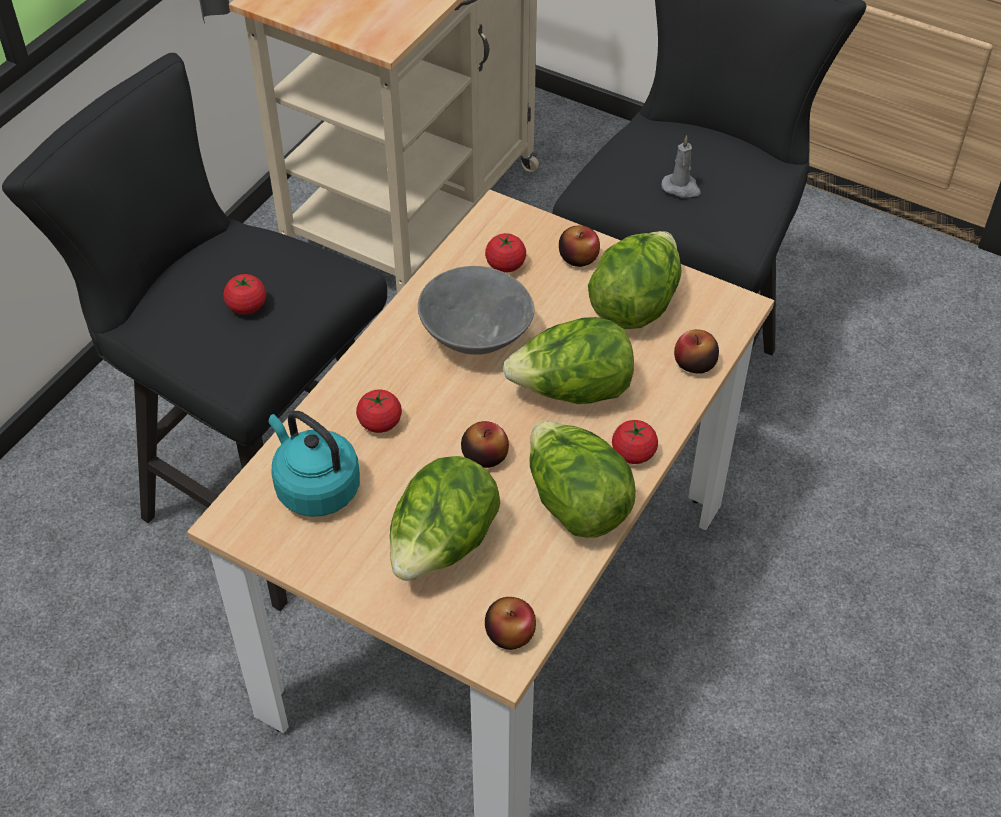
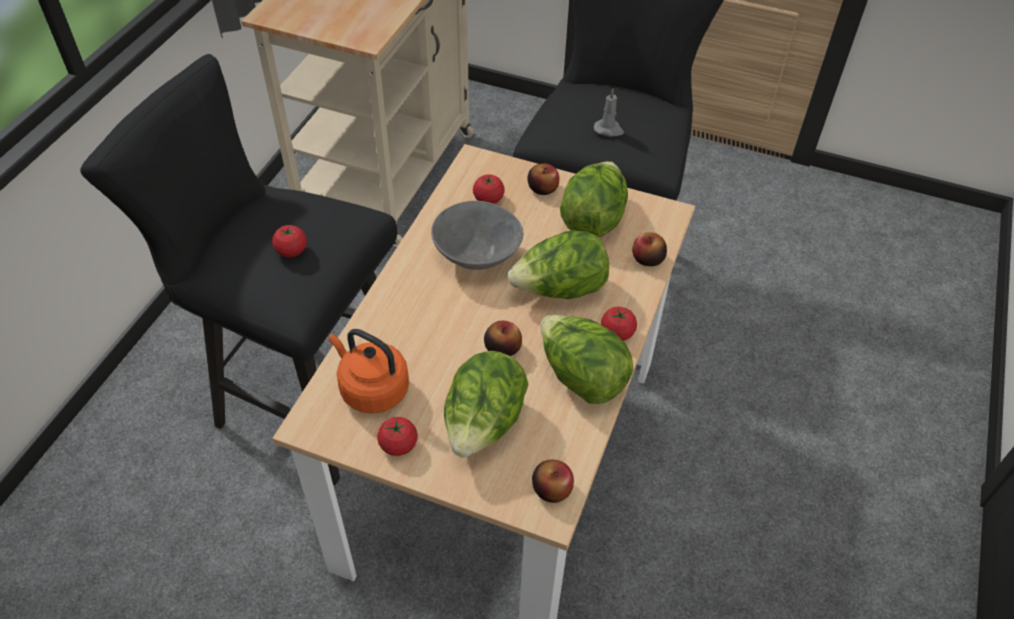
camera: 10 degrees left, 0 degrees up
(315, 487) = (371, 389): turquoise kettle -> orange kettle
(380, 423) = (414, 331): tomato -> tomato (398, 445)

